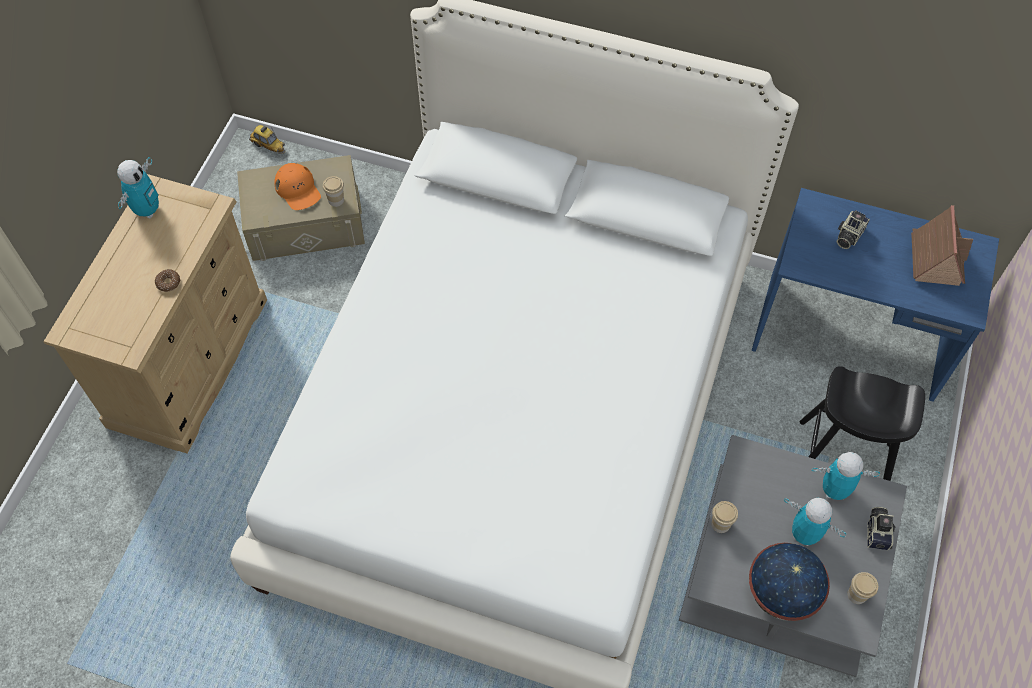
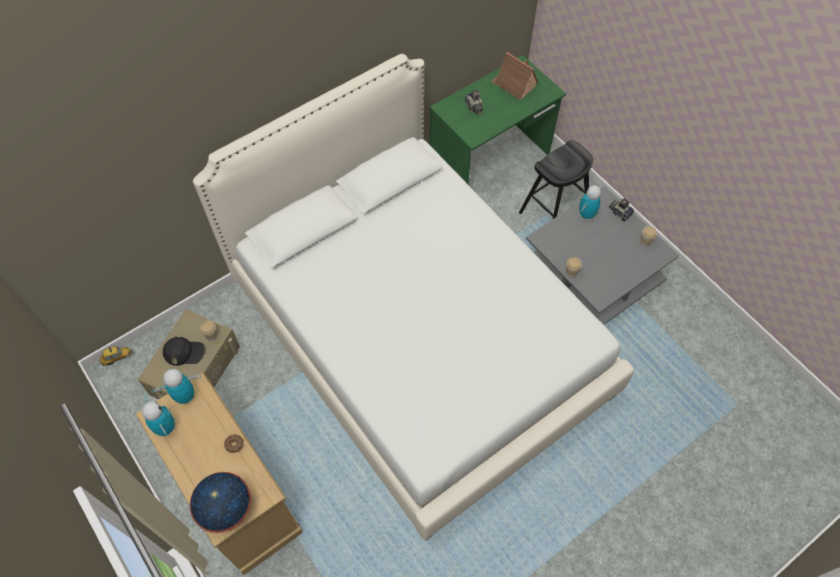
camera: 55 degrees left, 0 degrees up
(298, 189) = (184, 352): orange cap -> black cap
(780, 594) = (624, 272): globe -> globe (226, 510)
(804, 534) = (600, 242): toy robot -> toy robot (185, 396)
(850, 338) = (491, 162): blue desk -> green desk

